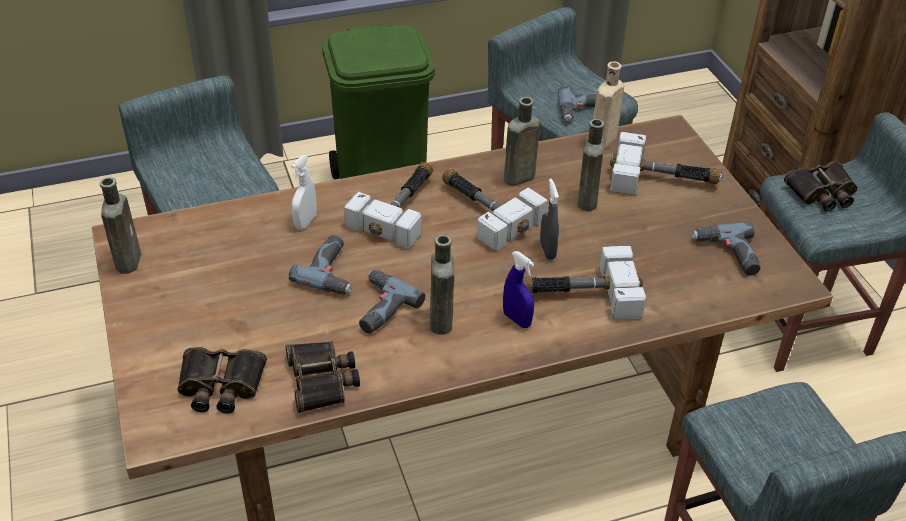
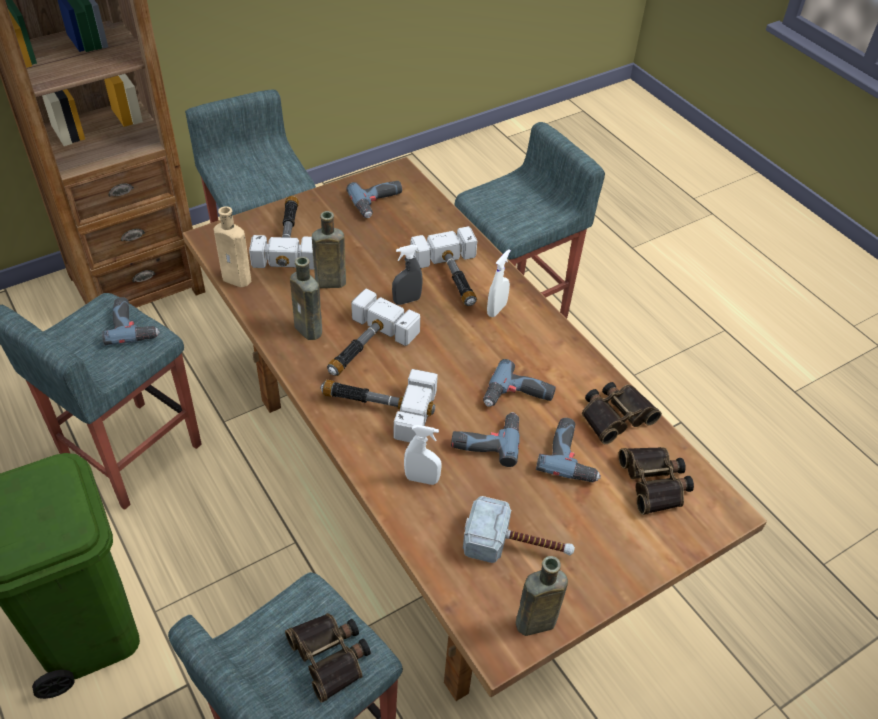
camera: 105 degrees left, 5 degrees up
(205, 267) = (517, 546): none -> hammer
(285, 329) = (572, 455): none -> power drill
(441, 322) = (519, 353): brown bottle -> none
(517, 319) = (496, 309): blue spray bottle -> white spray bottle
(822, 193) = (246, 178): binoculars -> binoculars (331, 656)

